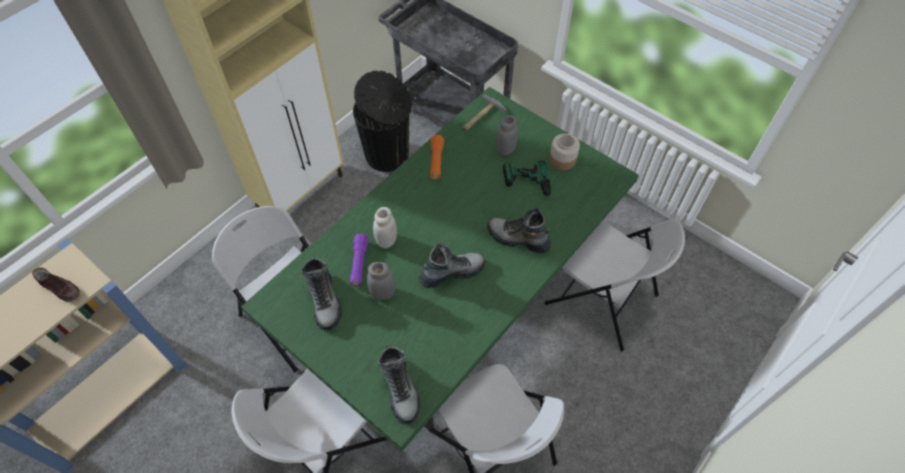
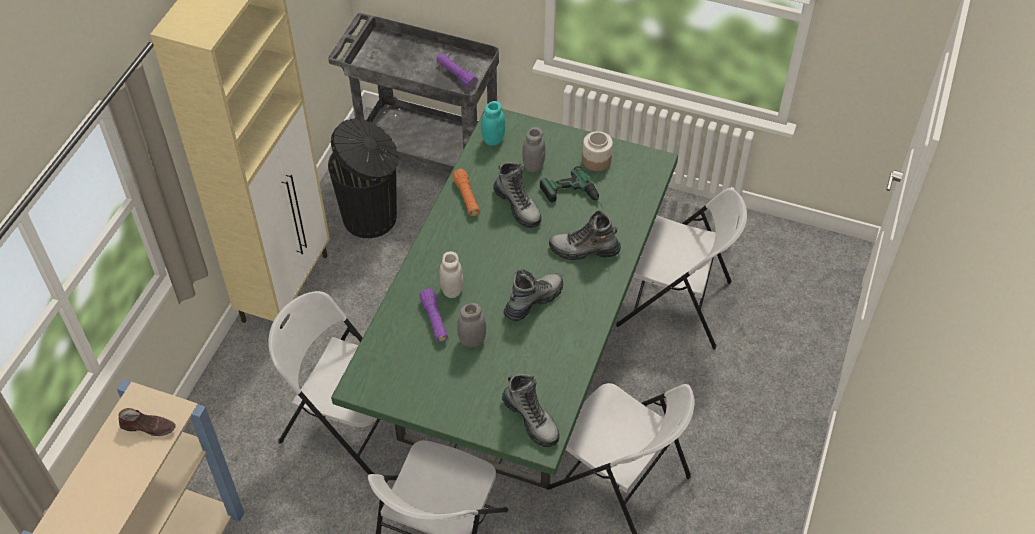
camera: 20 degrees left, 5 degrees down
(325, 300) = (416, 365): boot -> boot (518, 206)
(476, 56) = (456, 75): none -> purple flashlight
(481, 117) = (493, 139): hammer -> turquoise jar

